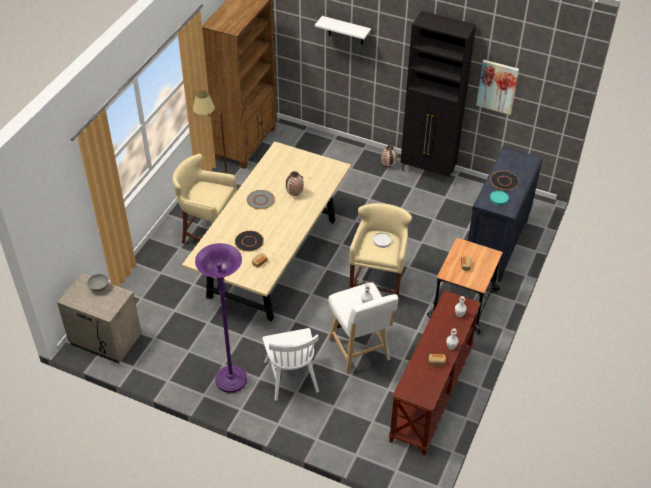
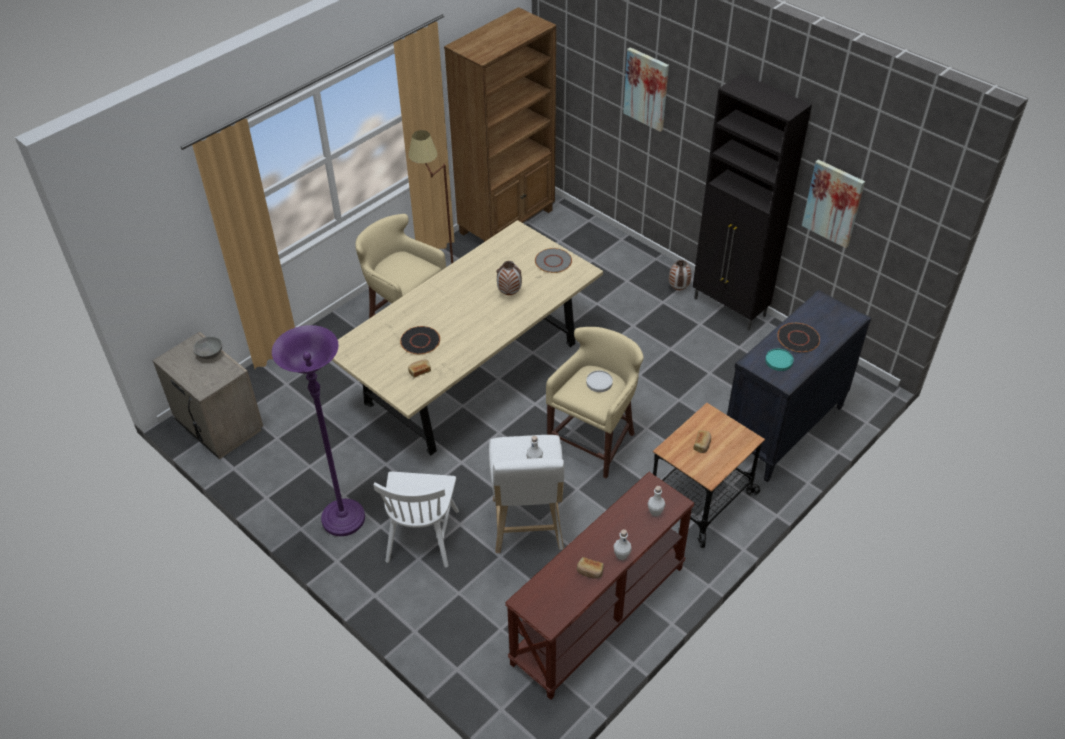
camera: 20 degrees right, 0 degrees up
(260, 200) = (461, 291): grey plate -> grey plate (553, 261)
(346, 30) = (646, 89): white shelf -> picture

